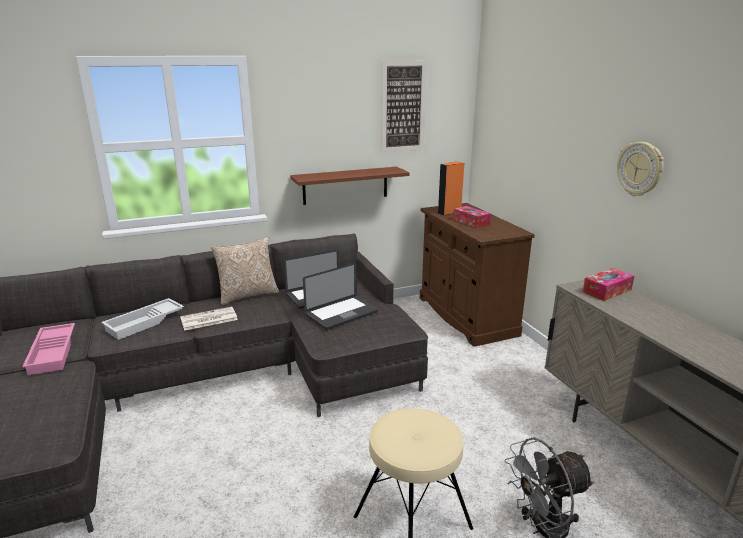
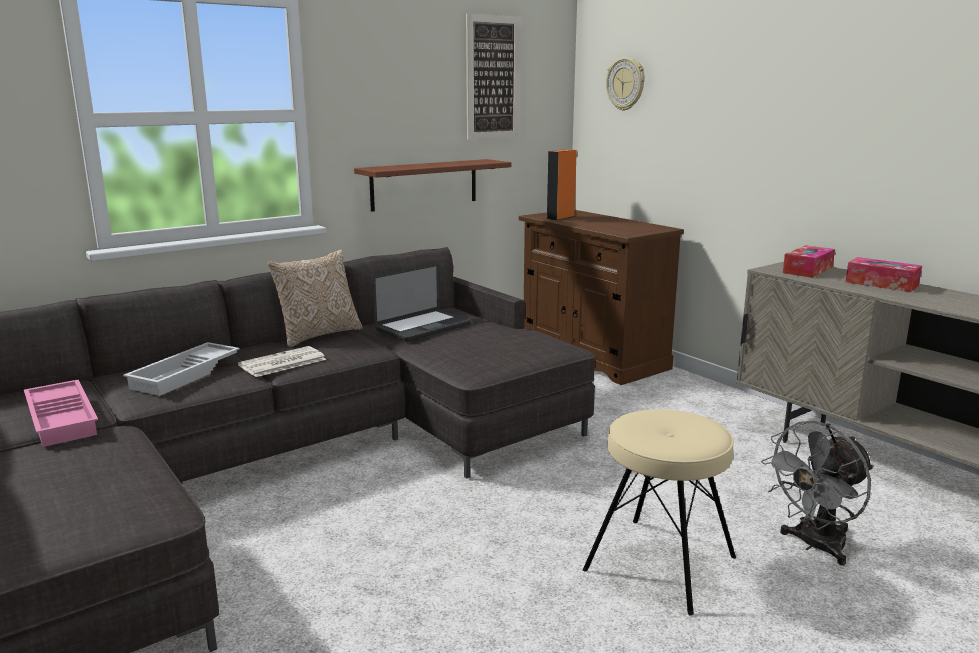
camera: 15 degrees left, 5 degrees down
(341, 314) = (468, 341): laptop -> none
(471, 222) = (597, 223): tissue box -> tissue box (881, 284)
(640, 169) = (827, 122): wall clock -> wall clock (626, 84)

